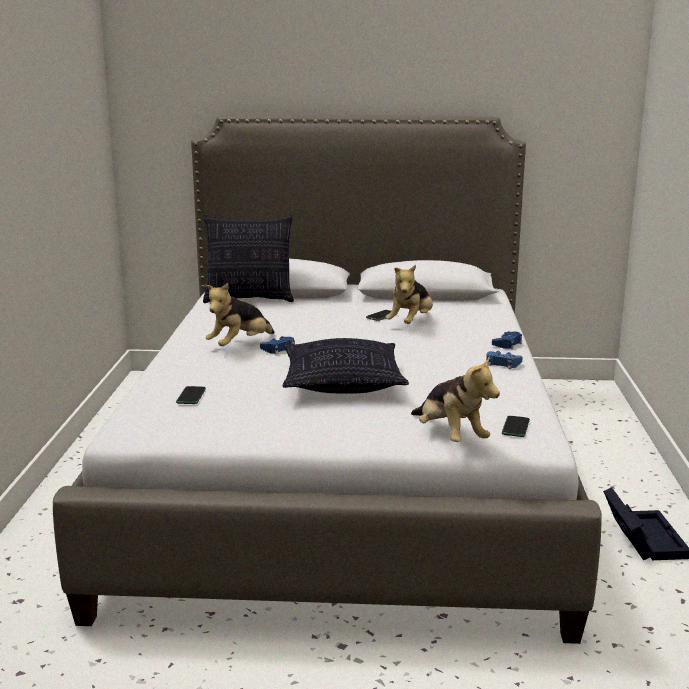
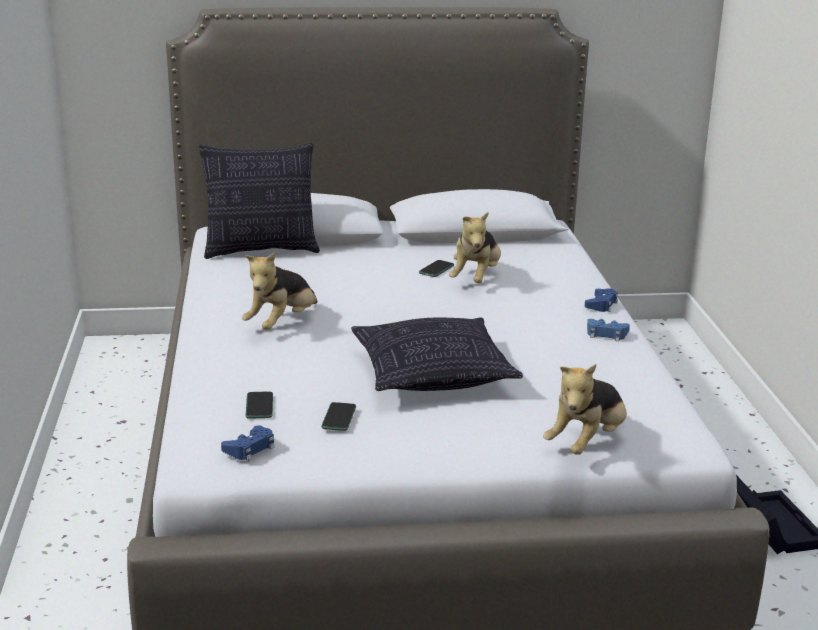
camera: 10 degrees left, 5 degrees up
(279, 349) = (333, 327): blue game controller -> blue game controller (250, 448)
(450, 436) = (587, 442): plush toy -> plush toy turned 75 degrees clockwise
(515, 427) = (655, 425): phone -> phone (339, 418)

